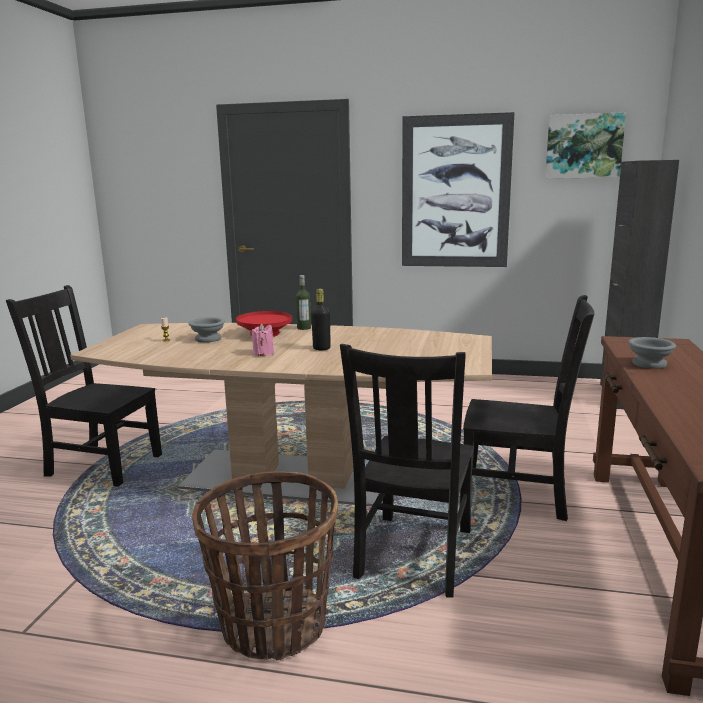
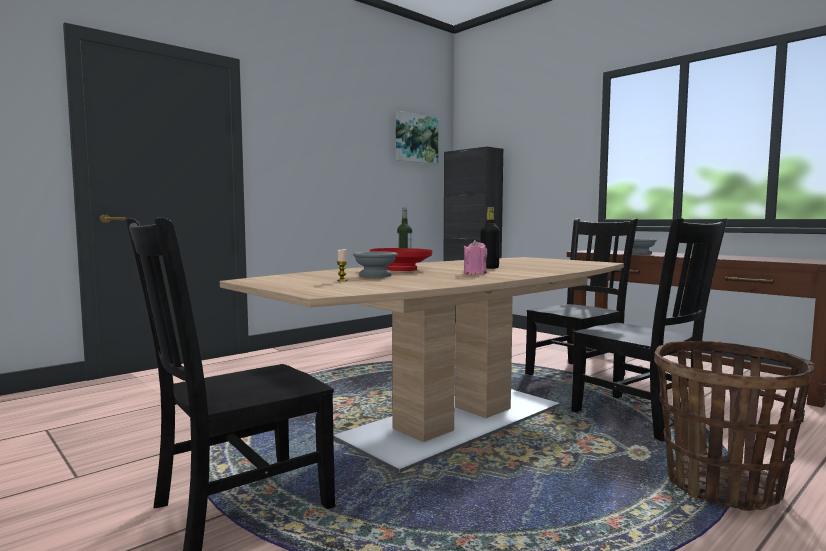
camera: 55 degrees left, 10 degrees down
(455, 192) = (336, 166): picture -> none

